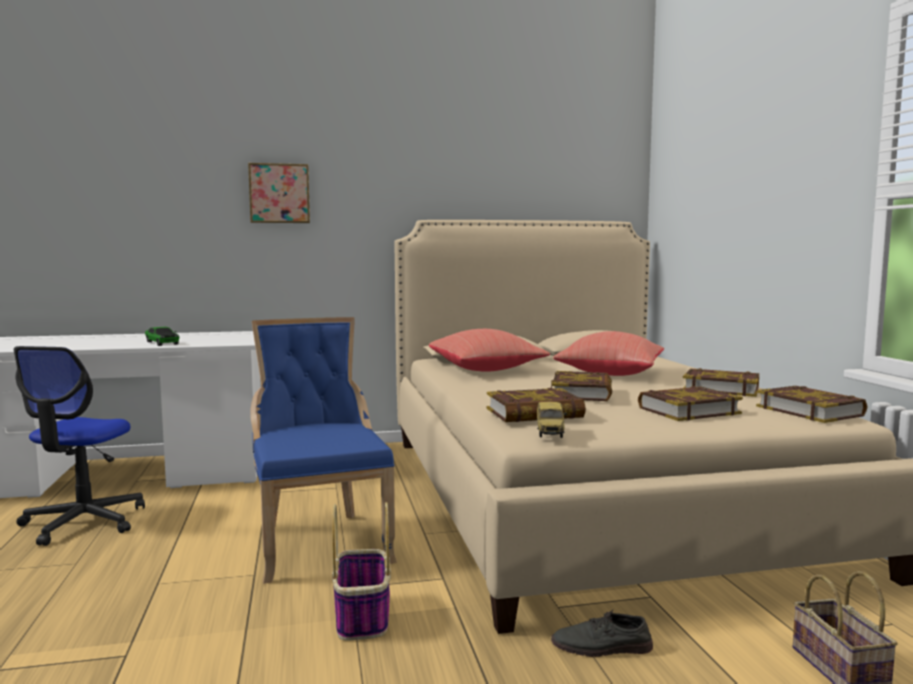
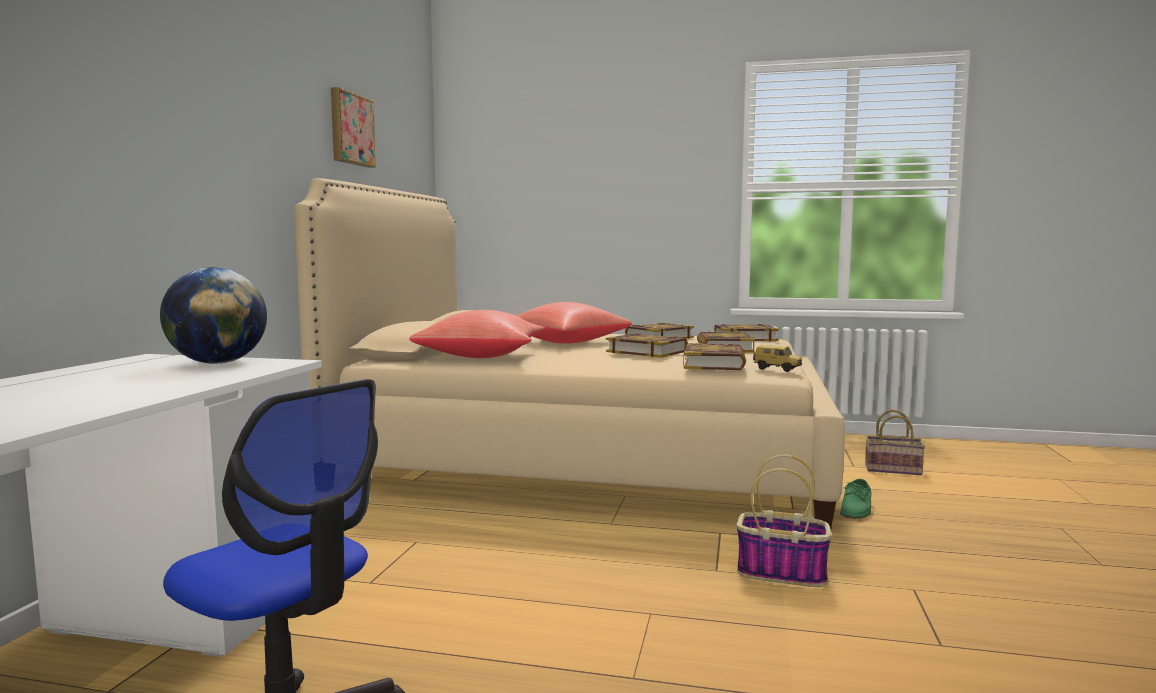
camera: 65 degrees left, 0 degrees up
(162, 343) = (157, 384): toy car -> none
(233, 339) = (217, 363): none -> globe
(279, 193) = (149, 110): picture -> picture (350, 129)
(319, 542) = (588, 570): blue chair -> none
(601, 647) = (857, 509): grey shoe -> green shoe

